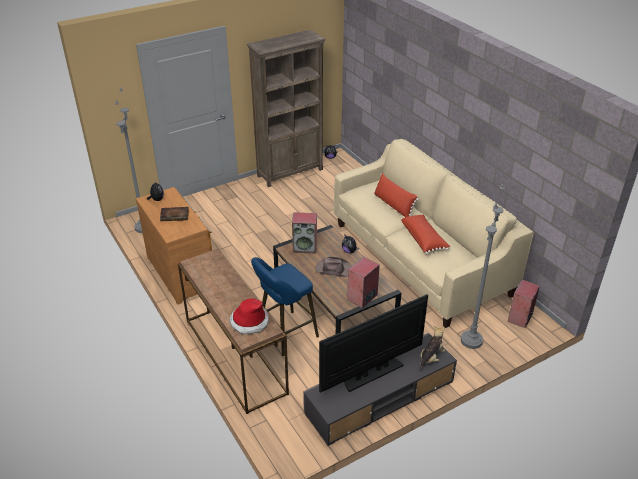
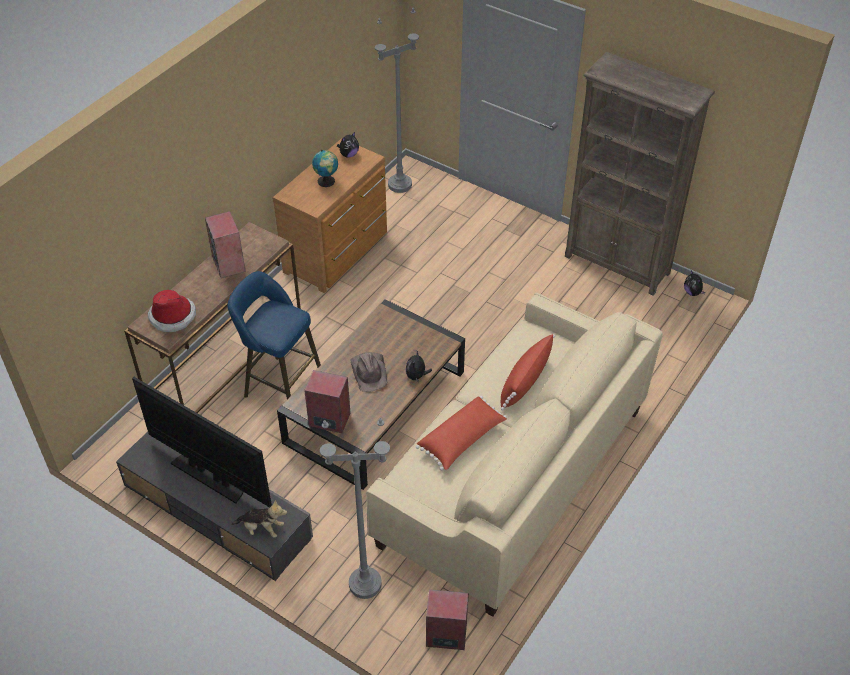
camera: 65 degrees right, 10 degrees up
(175, 215) = (327, 182): book -> globe
(305, 247) = (399, 330): speaker -> speaker (229, 264)

